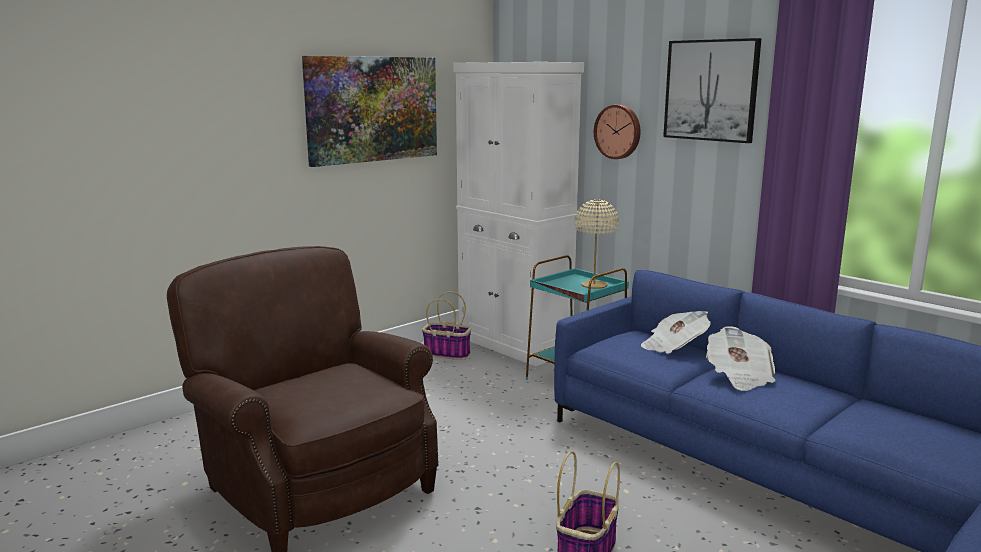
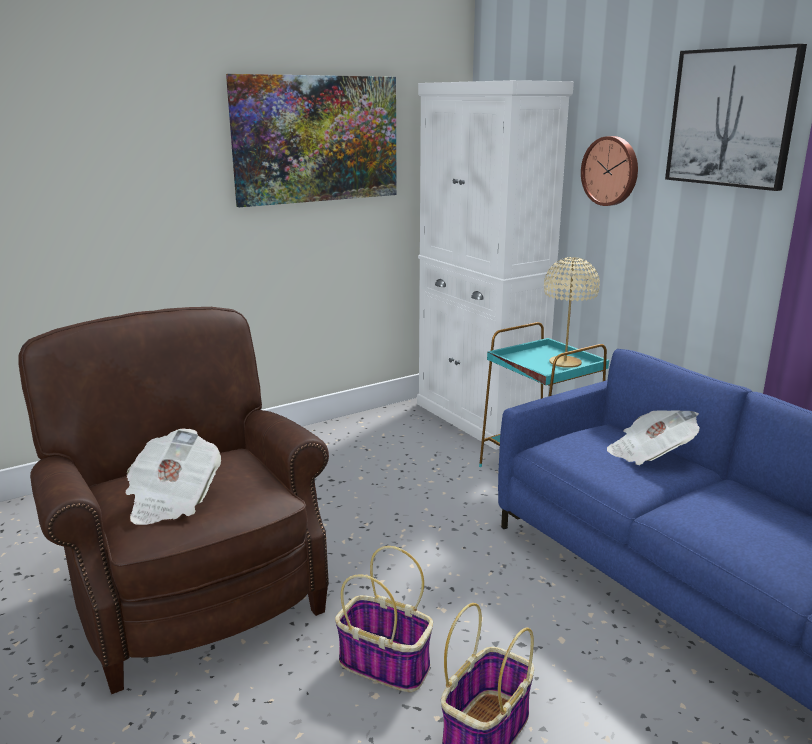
camera: 10 degrees right, 5 degrees up
(448, 353) = (400, 425): basket -> basket (386, 664)
(739, 376) = (727, 508): newspaper -> newspaper (172, 500)

